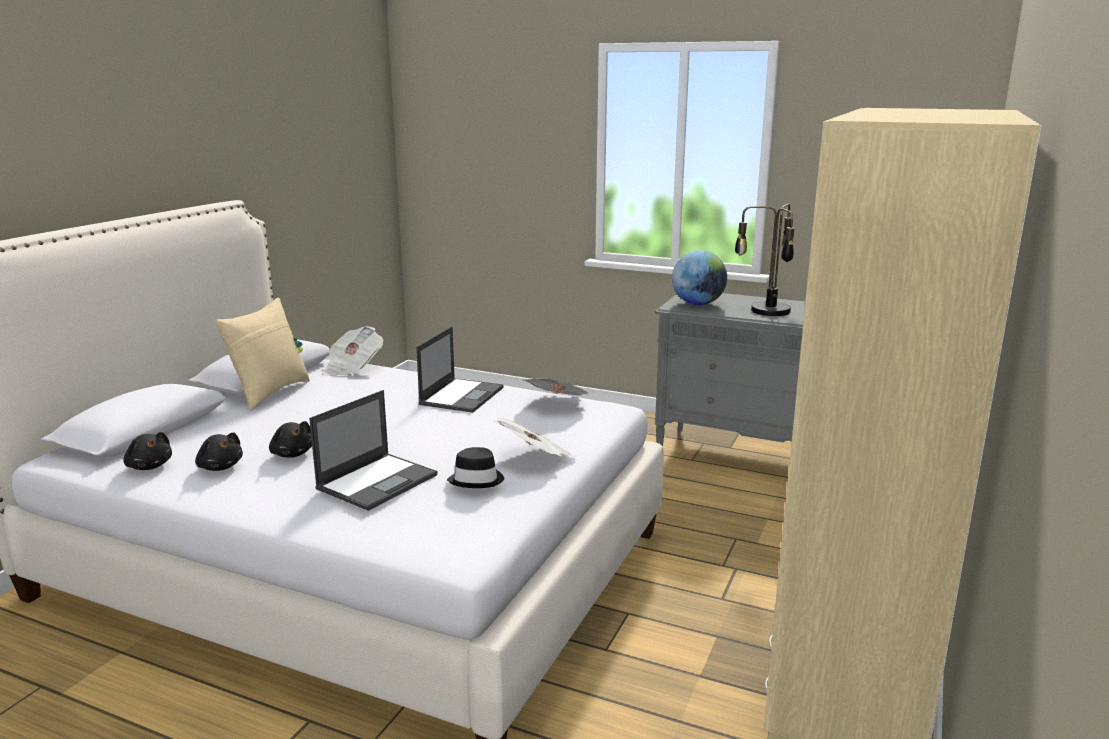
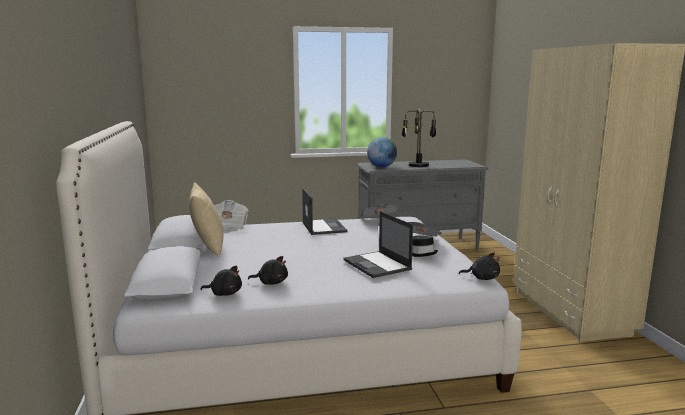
camera: 35 degrees left, 5 degrees down
(292, 454) = (298, 267): black plush toy -> black plush toy (482, 278)
(378, 481) = (377, 265): laptop -> laptop turned 150 degrees clockwise

